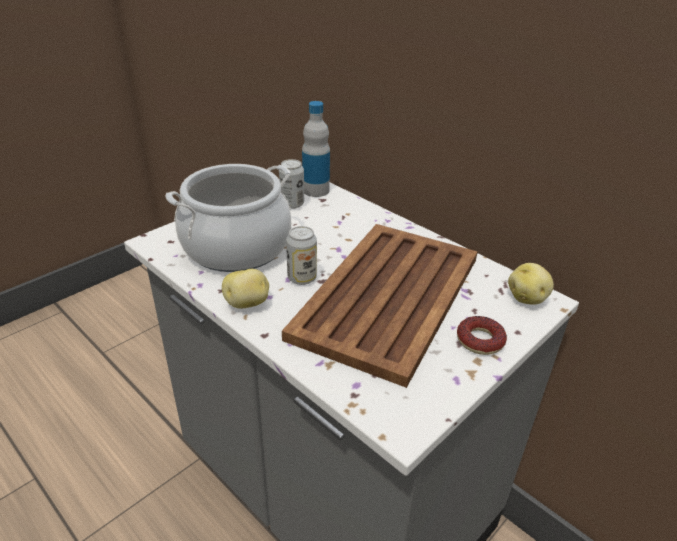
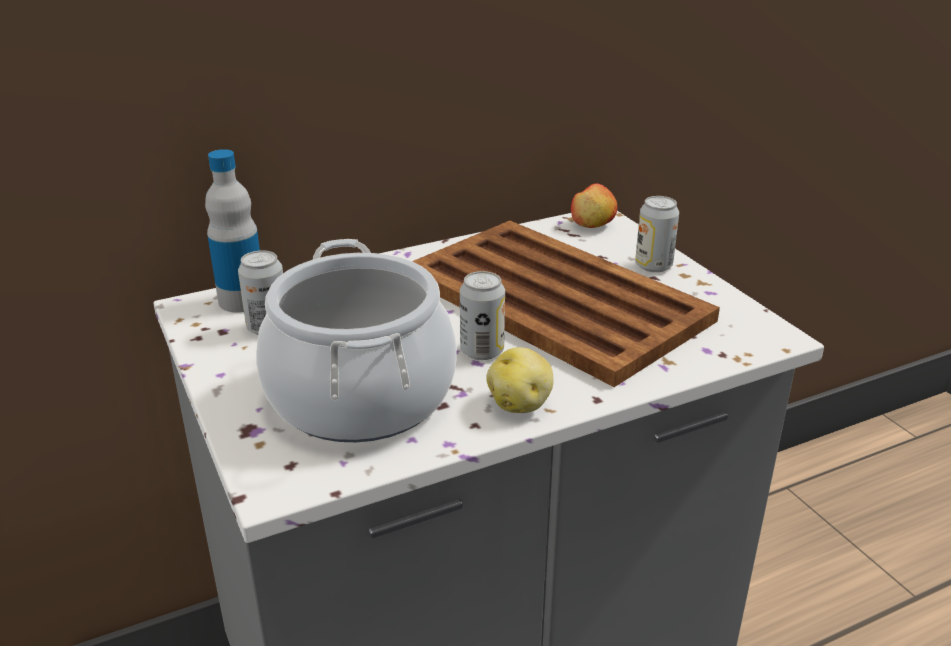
camera: 70 degrees left, 5 degrees down
(480, 340) = (653, 266): donut -> can
(527, 298) = (593, 225): potato -> apple

